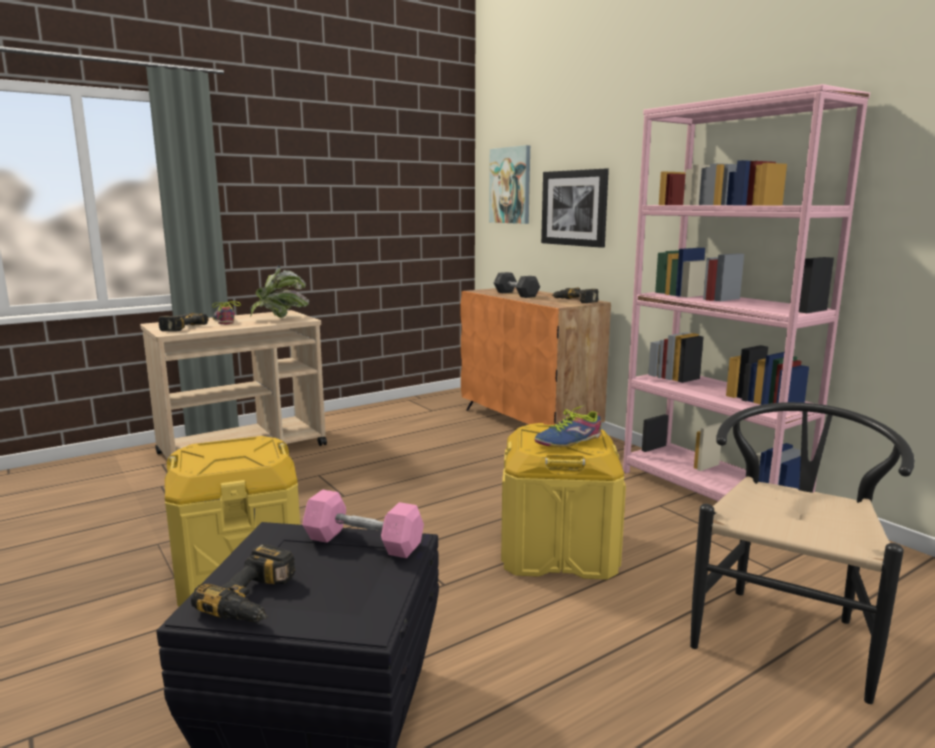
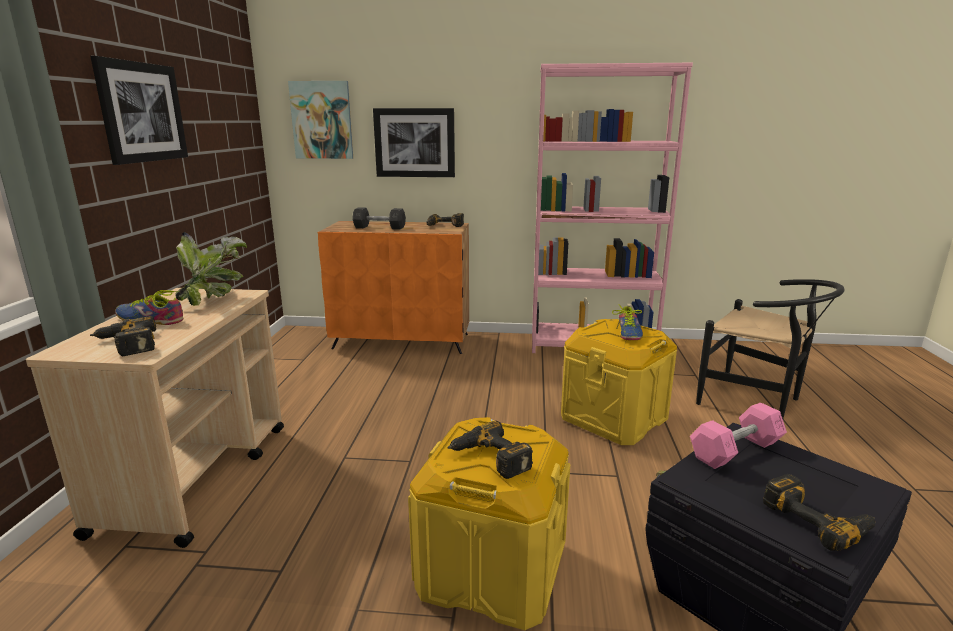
camera: 50 degrees left, 5 degrees up
(212, 456) = (489, 459): none -> power drill
(312, 178) = (142, 112): none -> picture
(785, 630) = (757, 401): black chair -> black chair turned 150 degrees clockwise

